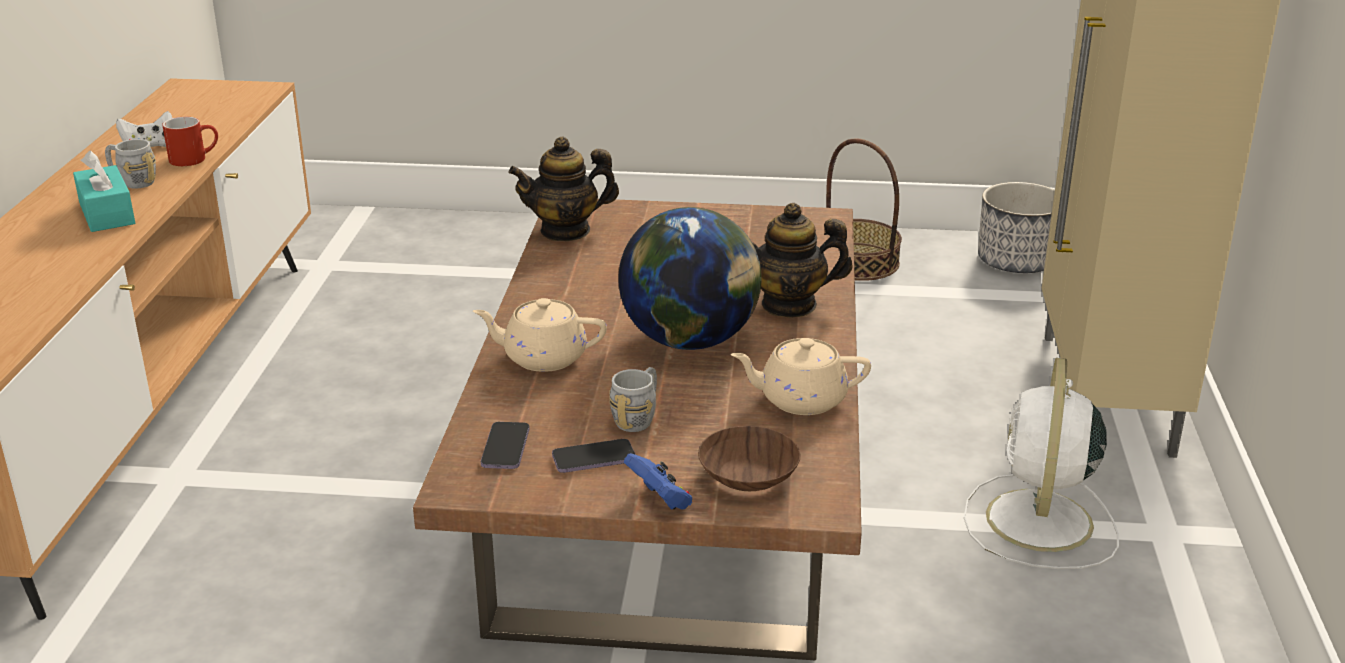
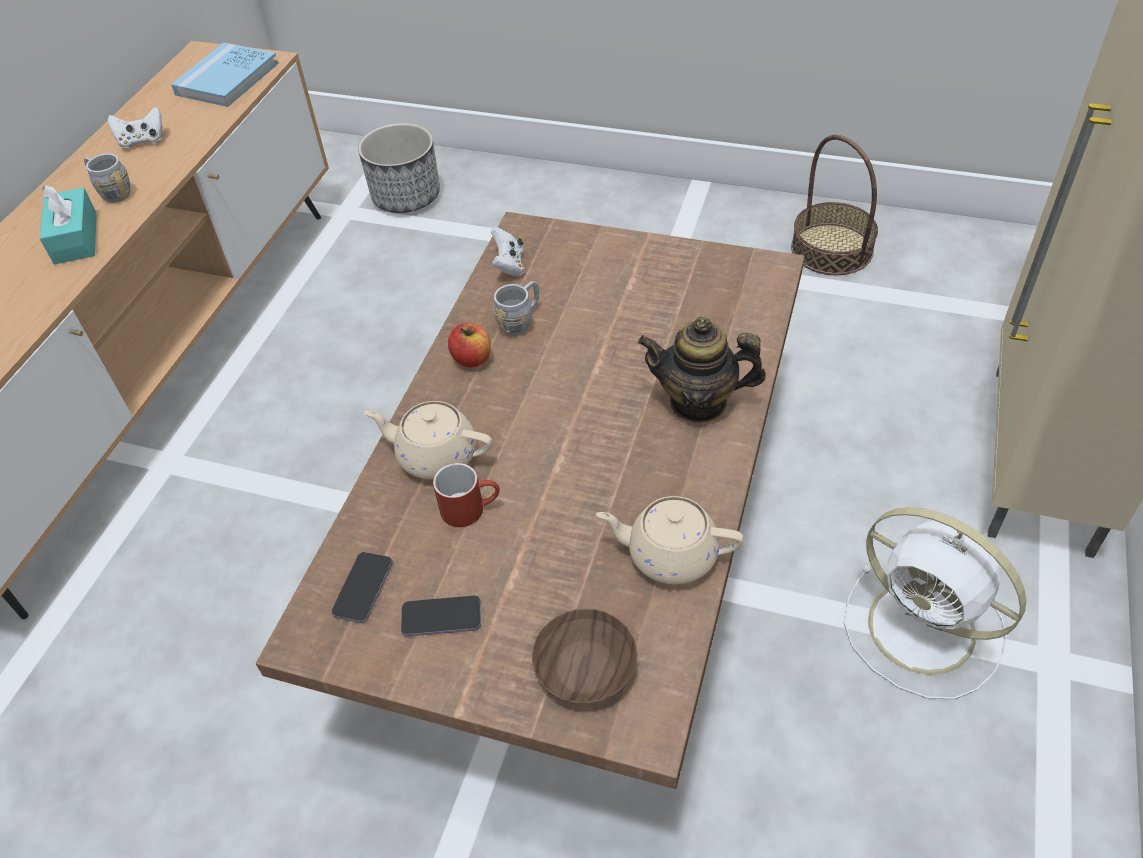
camera: 15 degrees right, 20 degrees up
(195, 158) = (175, 162): red mug -> red mug (471, 508)
(225, 102) = (227, 79): none -> blue book
(553, 293) = (472, 359): none -> apple
(566, 231) = (509, 265): teapot -> white game controller
(638, 417) = (501, 560): grey mug -> grey mug (520, 321)
(660, 500) = (488, 693): blue game controller -> none
(690, 340) = (584, 446): globe -> none
(1017, 261) = (994, 262): planter -> planter (407, 196)
(1039, 523) = (926, 630): white fan -> white fan turned 75 degrees counterclockwise

